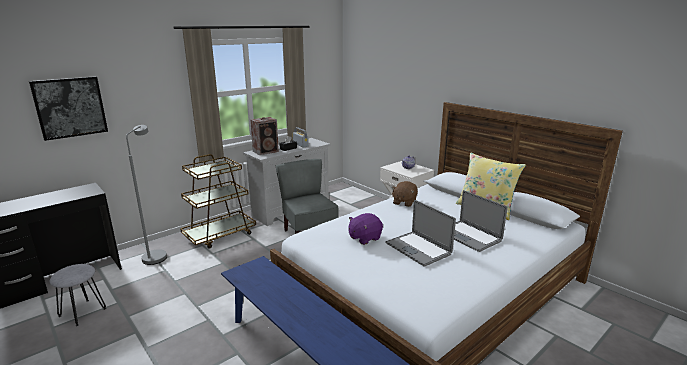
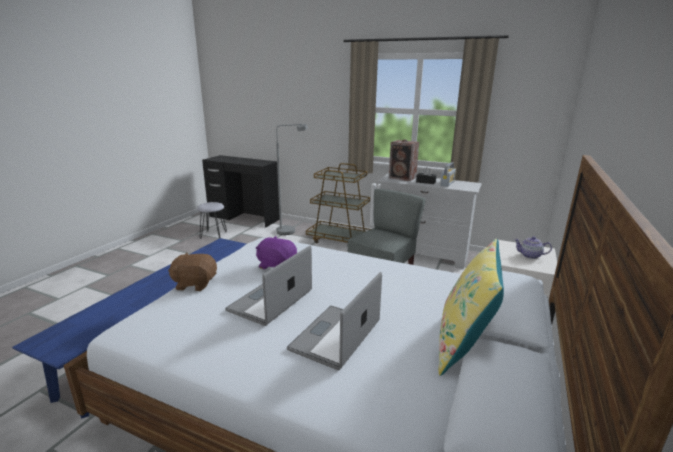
camera: 65 degrees right, 0 degrees up
(70, 107) = (273, 102): picture -> none
(404, 202) = (403, 273): brown plush toy -> brown plush toy (195, 284)

